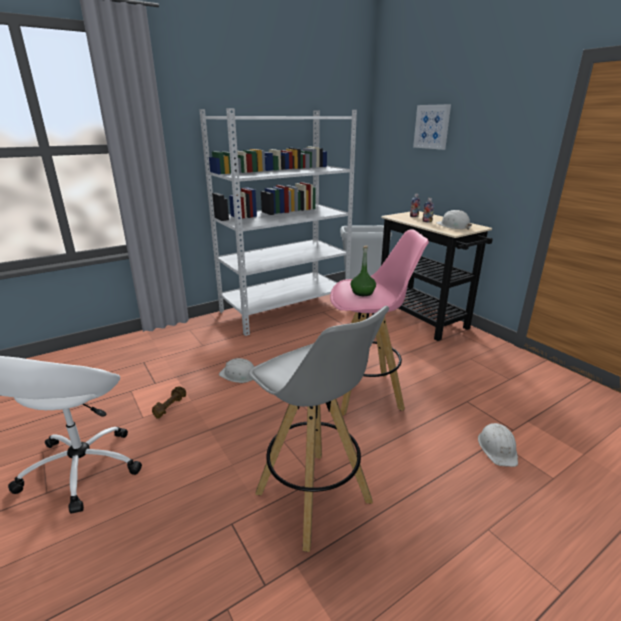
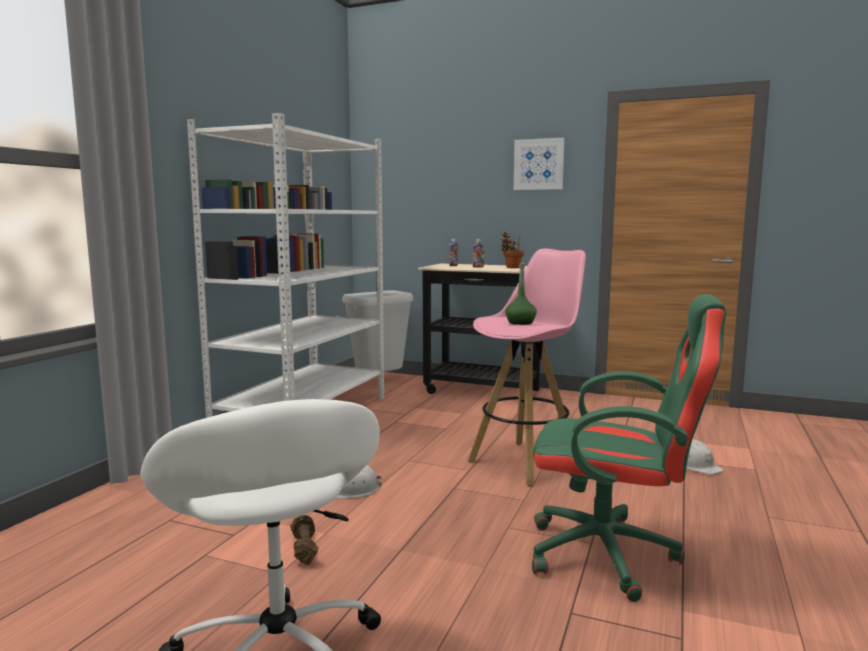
camera: 35 degrees left, 15 degrees down
(314, 499) = (614, 557): grey stool -> green office chair
(432, 127) = (447, 166): picture -> picture (539, 164)
(453, 226) = (511, 267): white hard hat -> potted plant

